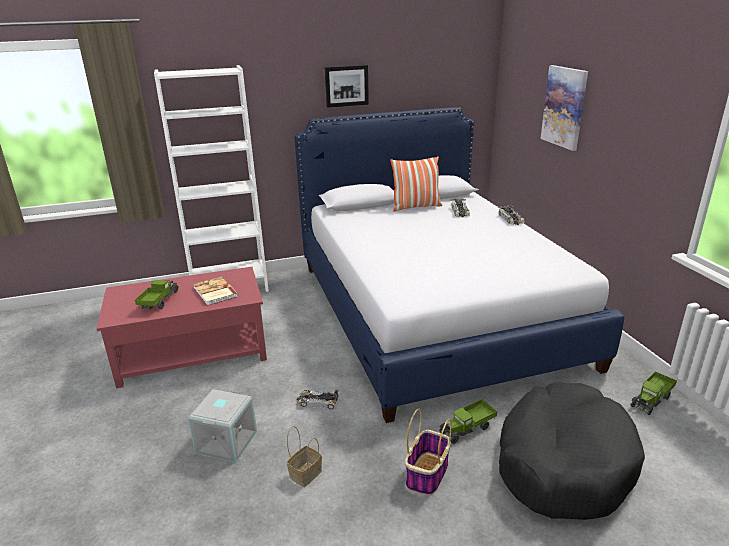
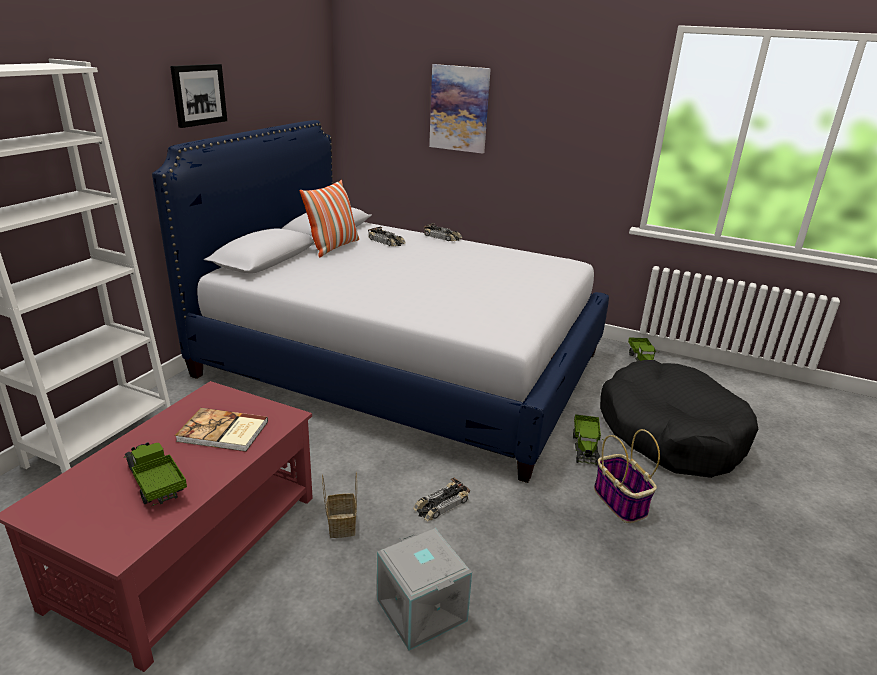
camera: 50 degrees left, 0 degrees up
(305, 473) = (543, 574): basket -> basket (341, 524)

